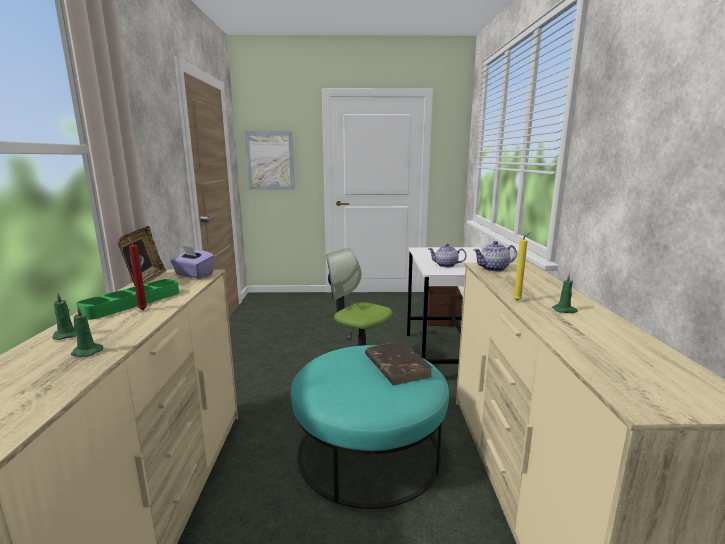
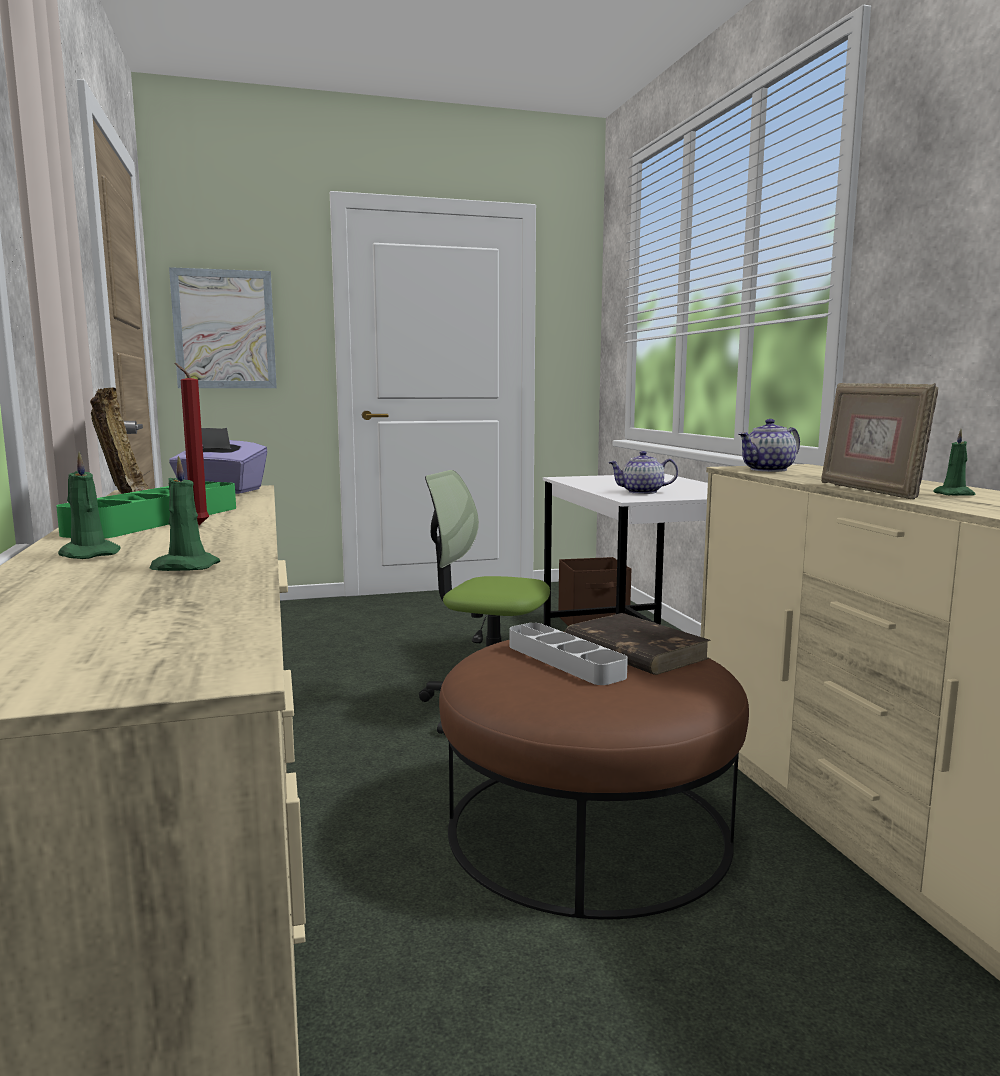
camera: 15 degrees left, 5 degrees down
(356, 368) = (564, 660): none -> grey tray
(369, 450) = (588, 828): turquoise ottoman -> brown ottoman
(518, 300) = (869, 490): yellow candle -> picture frame

